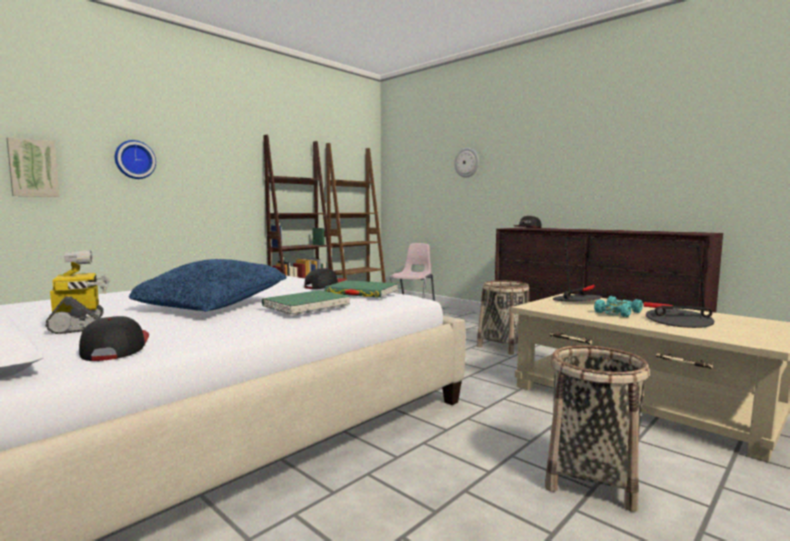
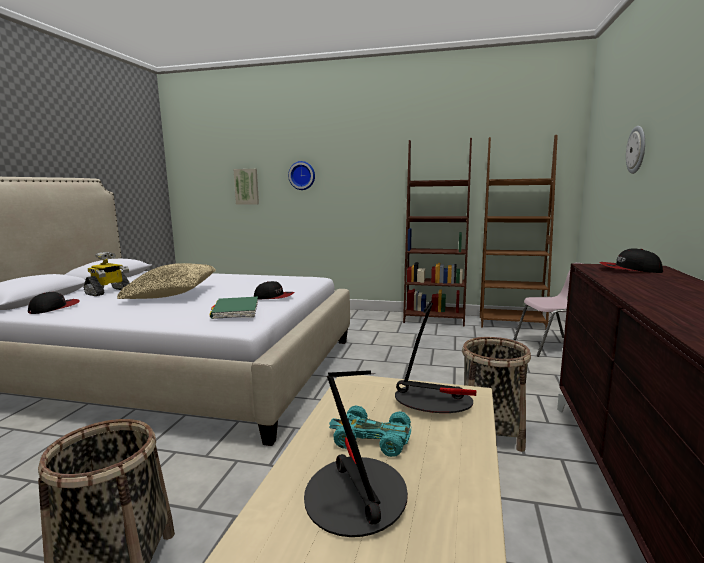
camera: 60 degrees right, 5 degrees up
(210, 305) = (171, 294): blue pillow -> beige pillow
(306, 306) = (168, 310): green book -> none

